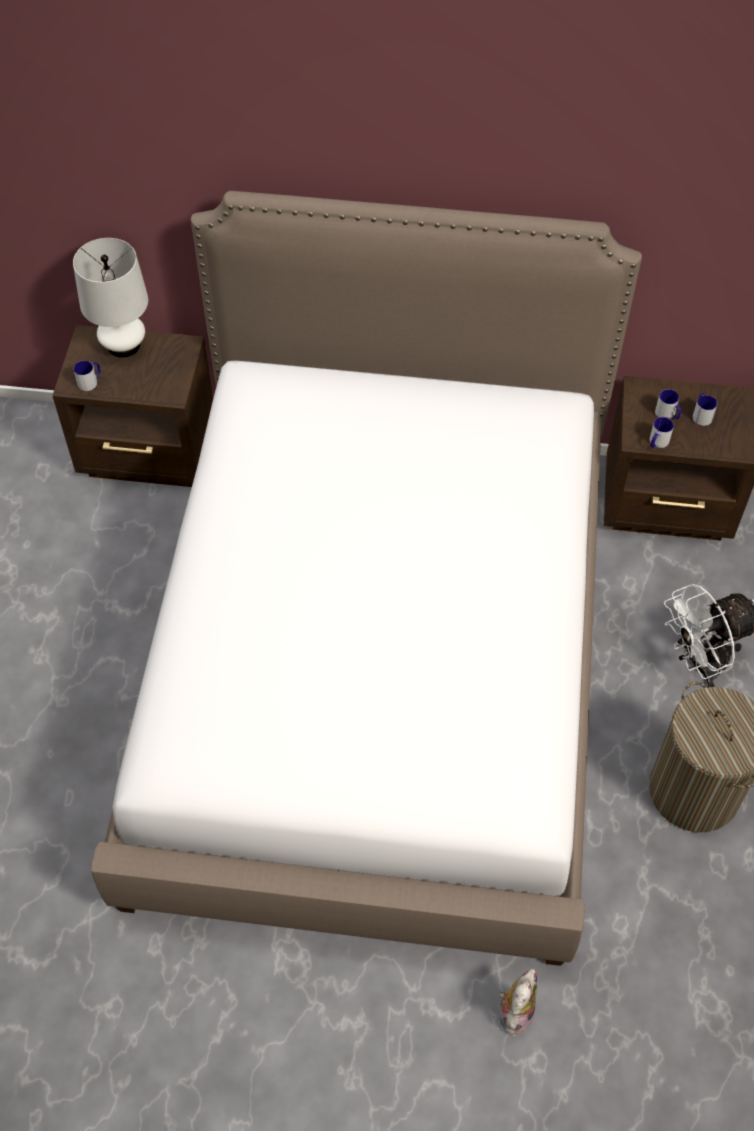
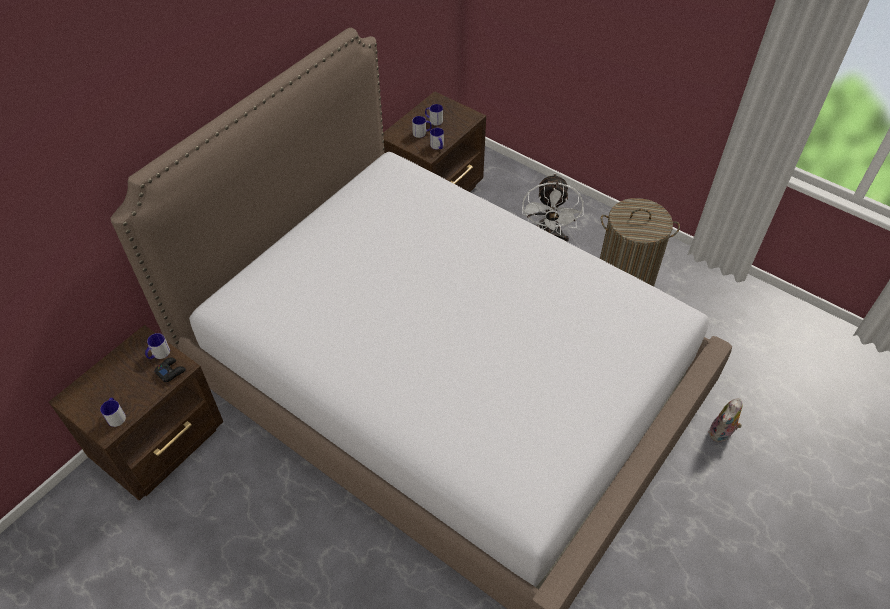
camera: 60 degrees left, 5 degrees down
(123, 345) = (102, 378): white table lamp -> none
(163, 390) = (170, 371): none -> black game controller
(176, 369) = (158, 354): none -> mug
(515, 1012) = (721, 433): plush toy -> plush toy turned 105 degrees counterclockwise

